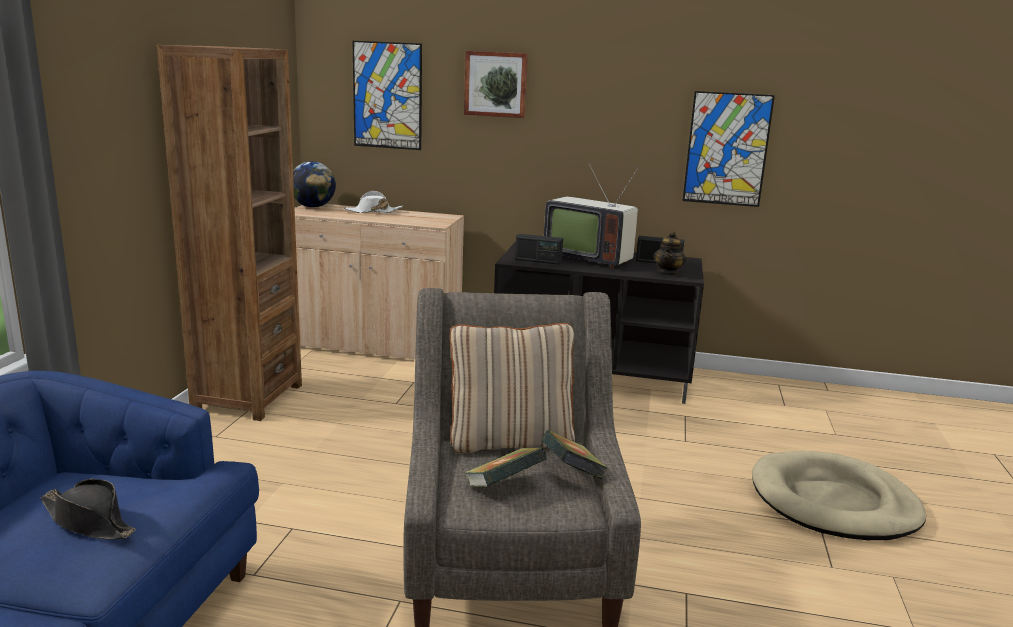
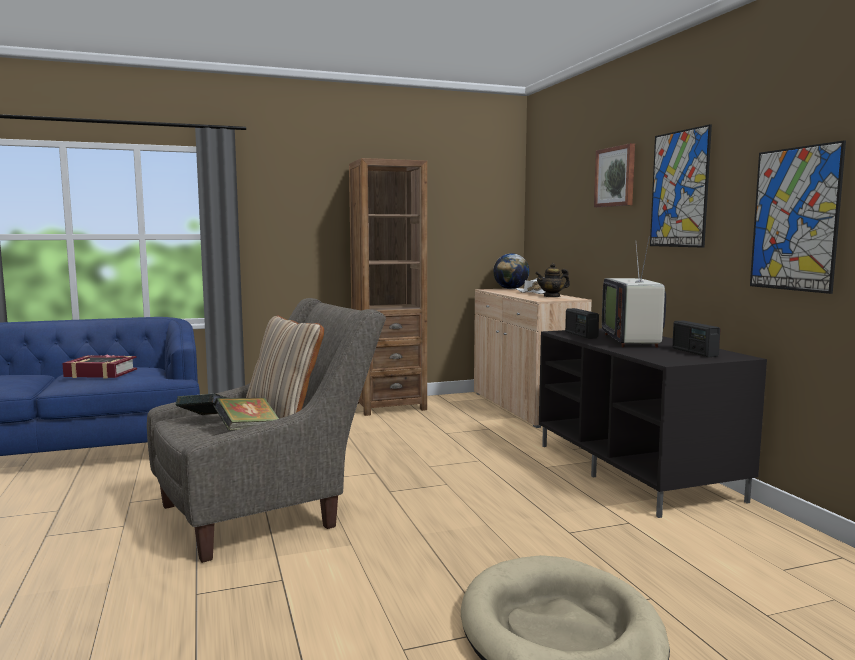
camera: 60 degrees right, 10 degrees down
(89, 522) = (100, 373): black hat -> book
(387, 95) = (560, 198): picture -> picture (679, 189)
(668, 273) = (664, 357): teapot -> teapot (552, 296)

